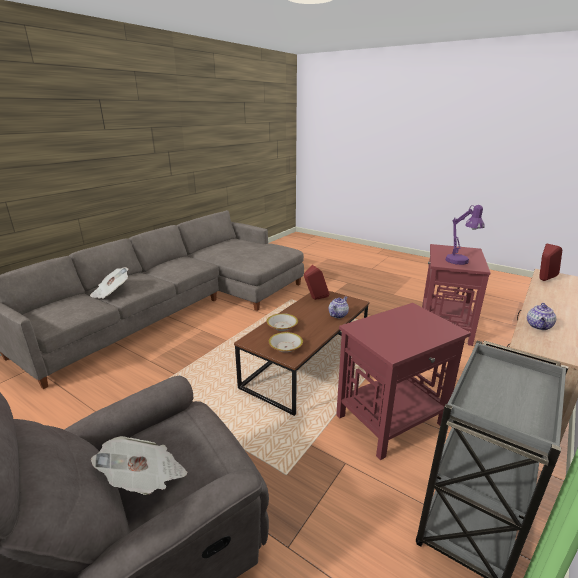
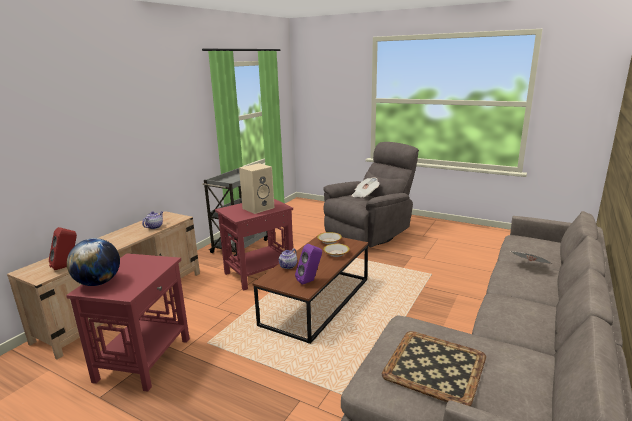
camera: 175 degrees right, 5 degrees down
(256, 249) = (435, 367): none -> tray
(315, 299) = (310, 281): red speaker -> purple speaker
(395, 328) = (258, 208): none -> beige speaker
(459, 262) = (140, 264): purple table lamp -> none
(471, 253) = (98, 283): none -> globe

